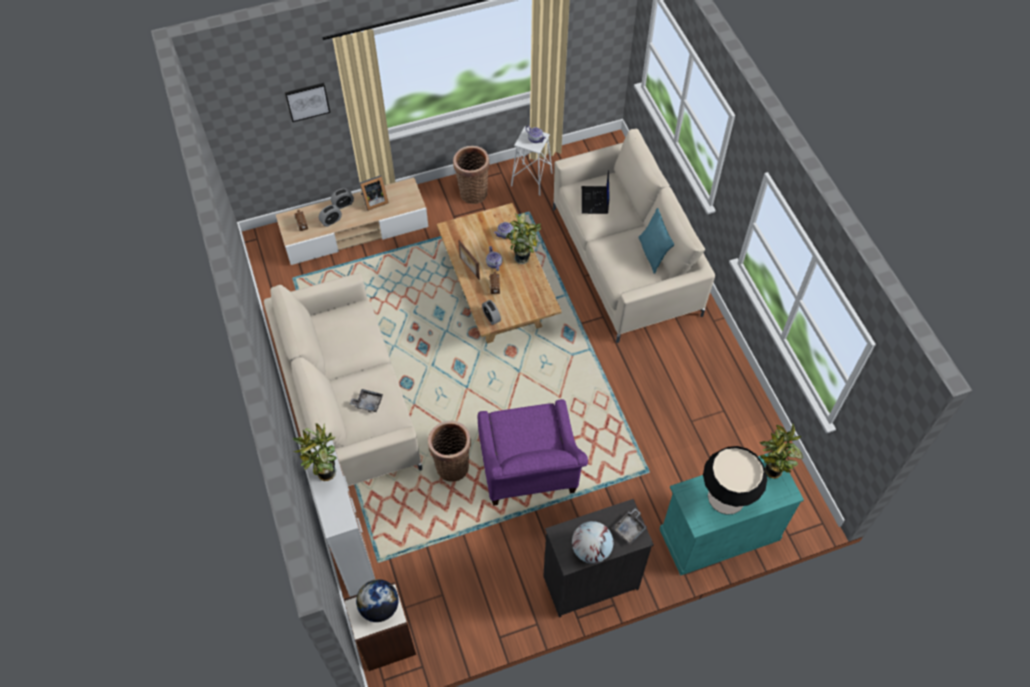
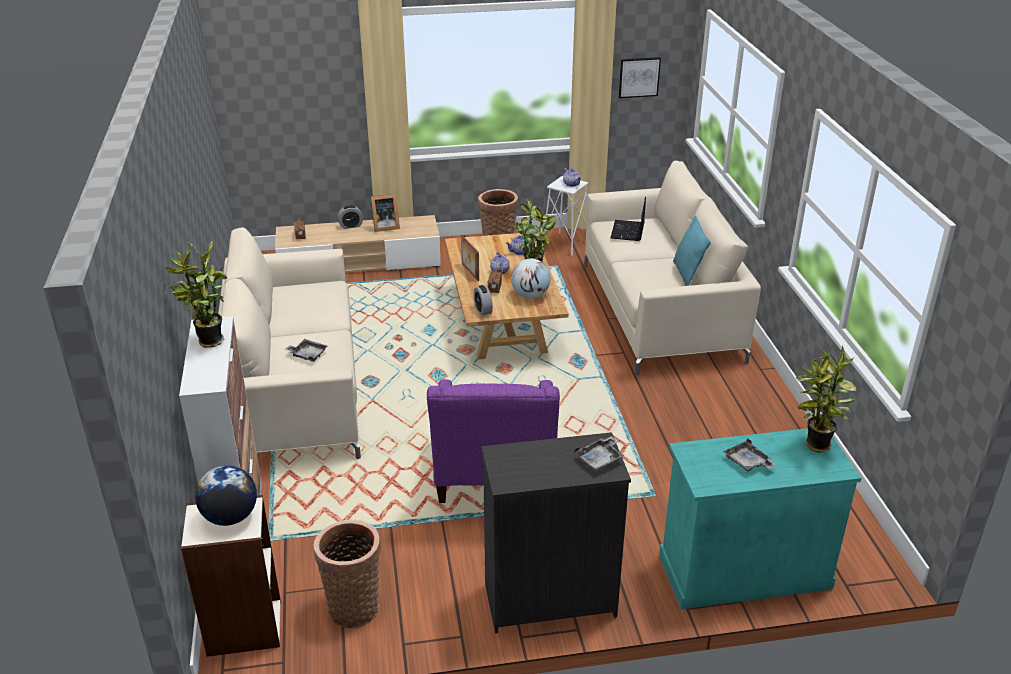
camera: 10 degrees right, 25 degrees down
(307, 101) = (326, 87): picture -> picture (639, 77)
(331, 221) = (333, 236): alarm clock -> none
(452, 465) = (399, 459): basket -> basket (354, 606)
(591, 549) = (539, 473): globe -> globe (530, 295)
(726, 497) = (747, 462): table lamp -> grey tray

